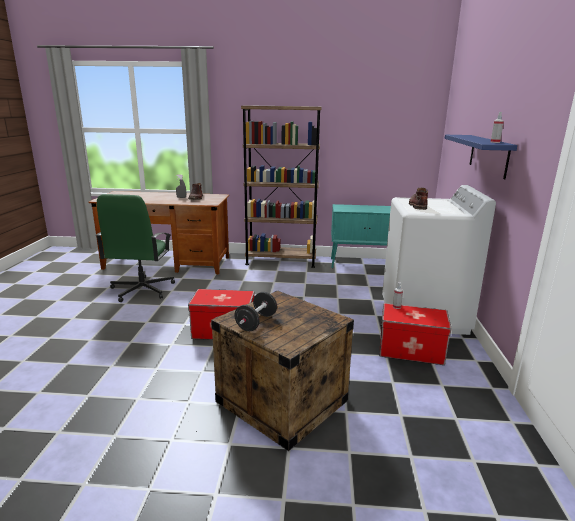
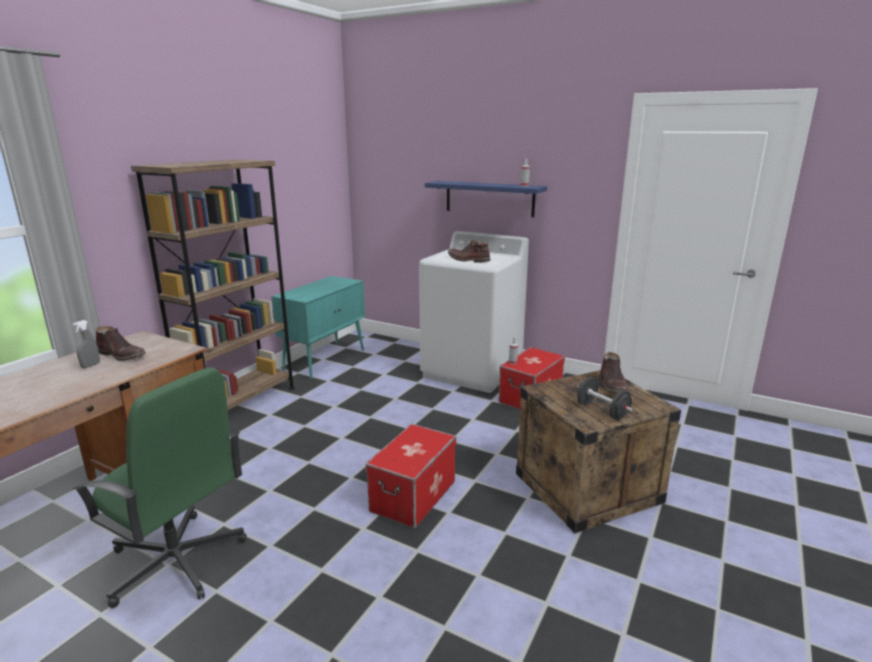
camera: 65 degrees left, 0 degrees up
(315, 324) = (613, 385): none -> brown boot

